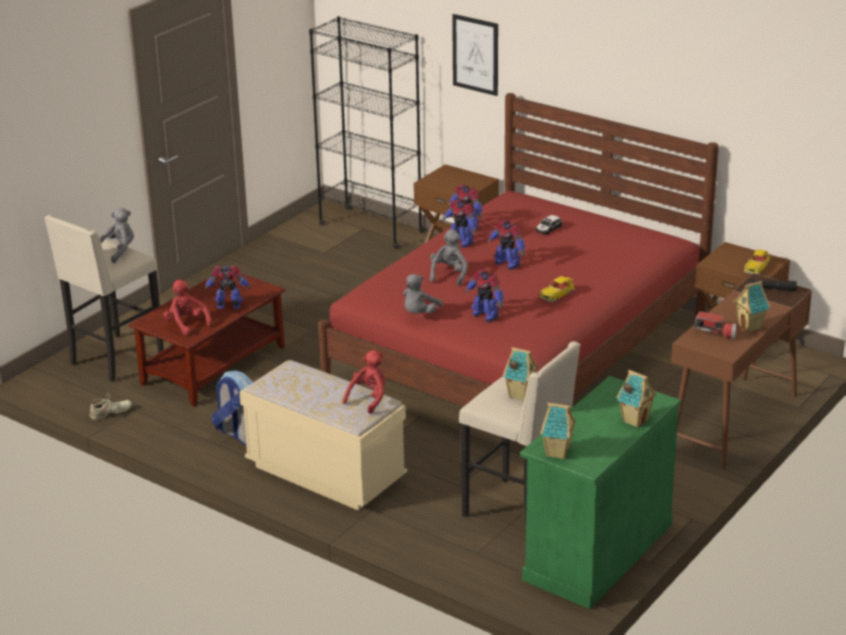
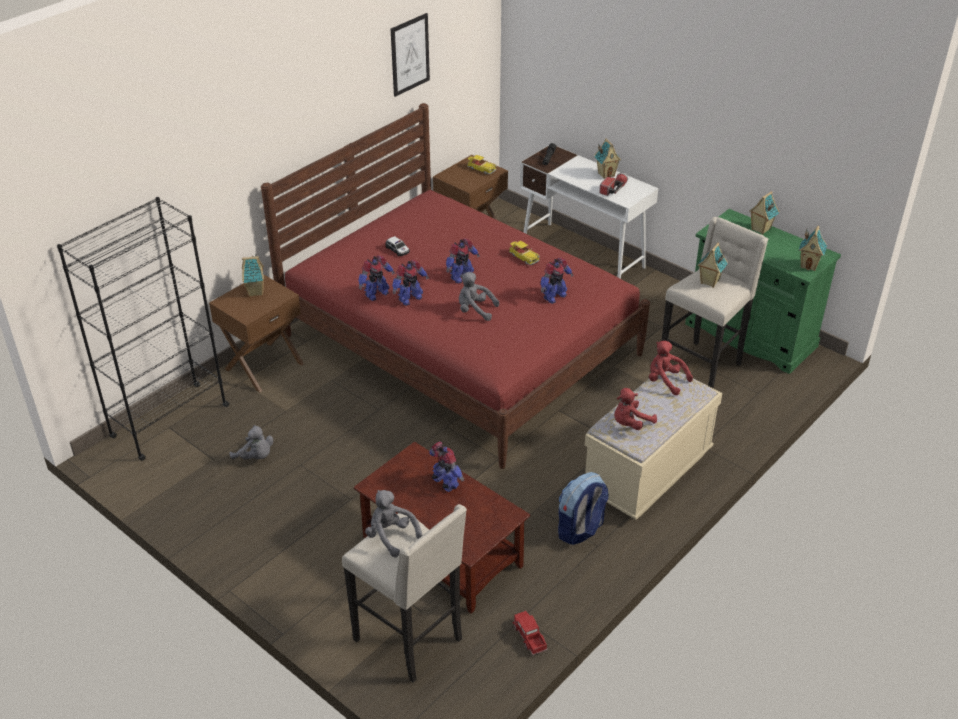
camera: 85 degrees left, 10 degrees up
(111, 413) = (529, 637): beige shoe -> toy truck
(186, 324) = (479, 517): red plush toy -> red plush toy (630, 423)
(229, 306) = (445, 483): toy robot -> toy robot turned 135 degrees clockwise
(419, 314) = (545, 332): grey plush toy -> grey plush toy (256, 457)
(466, 180) = (256, 292): none -> toy house
(475, 54) = (216, 174): picture -> picture (410, 54)
(734, 422) = (583, 254): brown desk -> white desk

